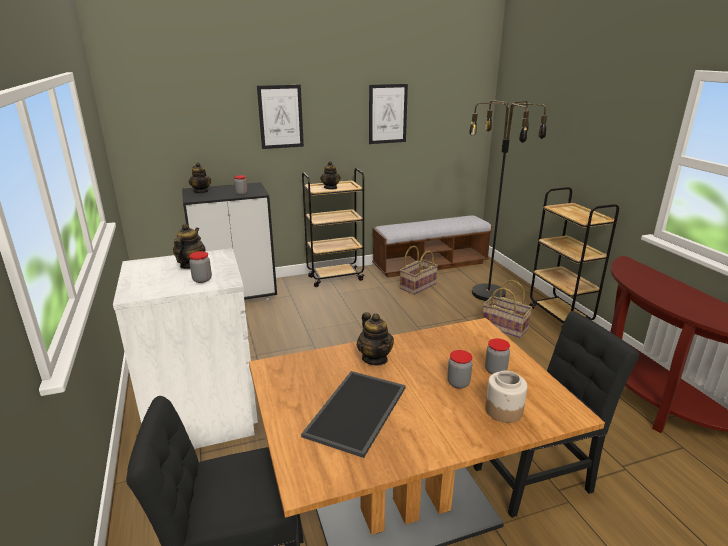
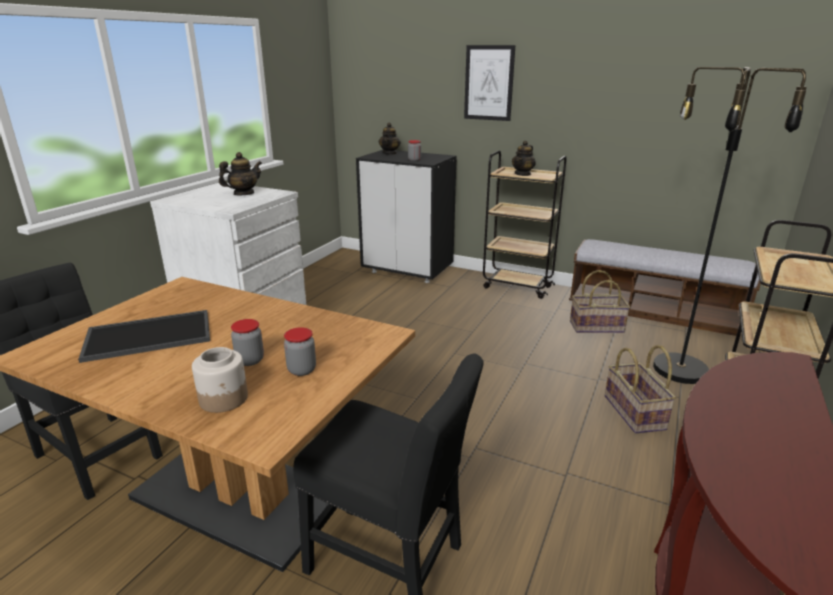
camera: 45 degrees right, 0 degrees up
(202, 279) = (223, 203): jar -> none
(375, 358) = (246, 312): teapot -> none
(387, 114) = (628, 89): picture -> none

